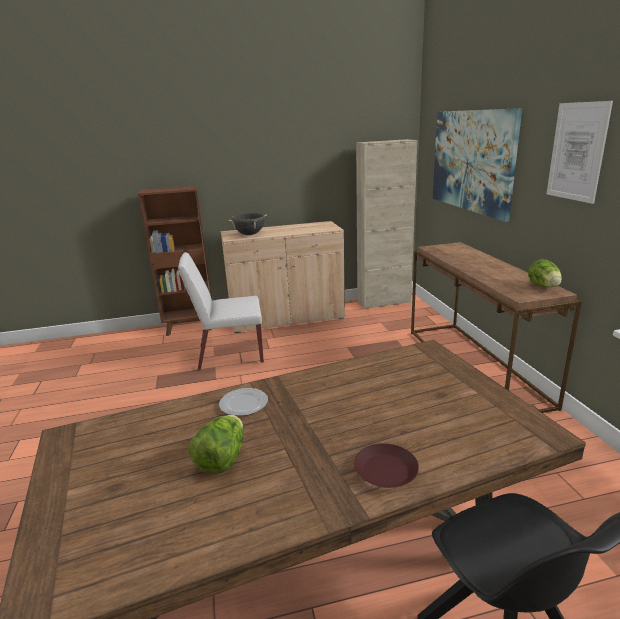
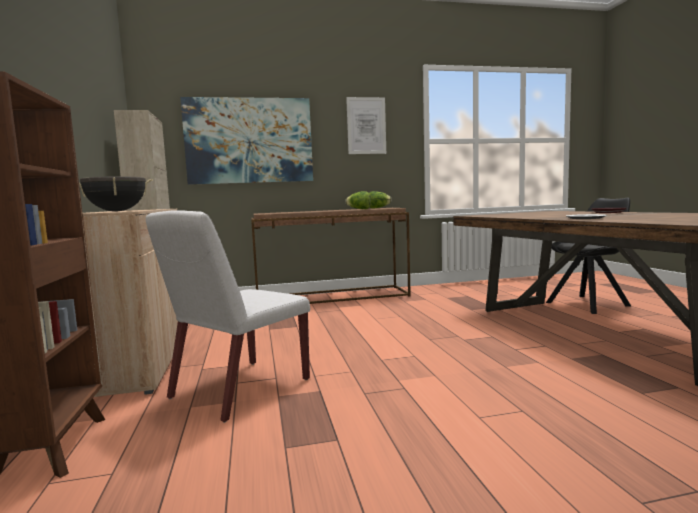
camera: 90 degrees left, 15 degrees down
(222, 459) = (650, 216): lettuce -> lettuce (359, 209)
(229, 354) = (239, 389): white chair -> white chair turned 45 degrees clockwise

